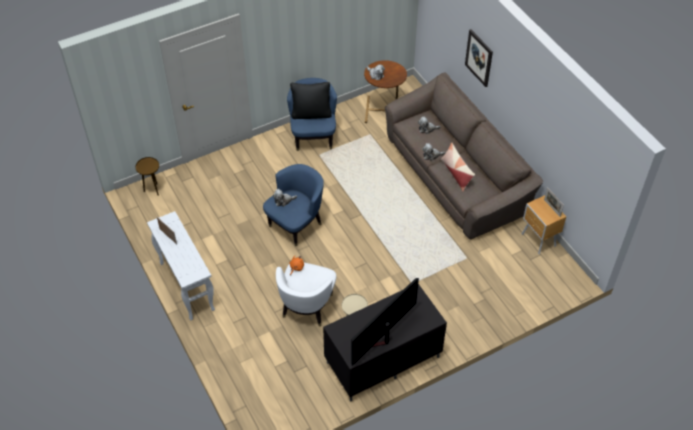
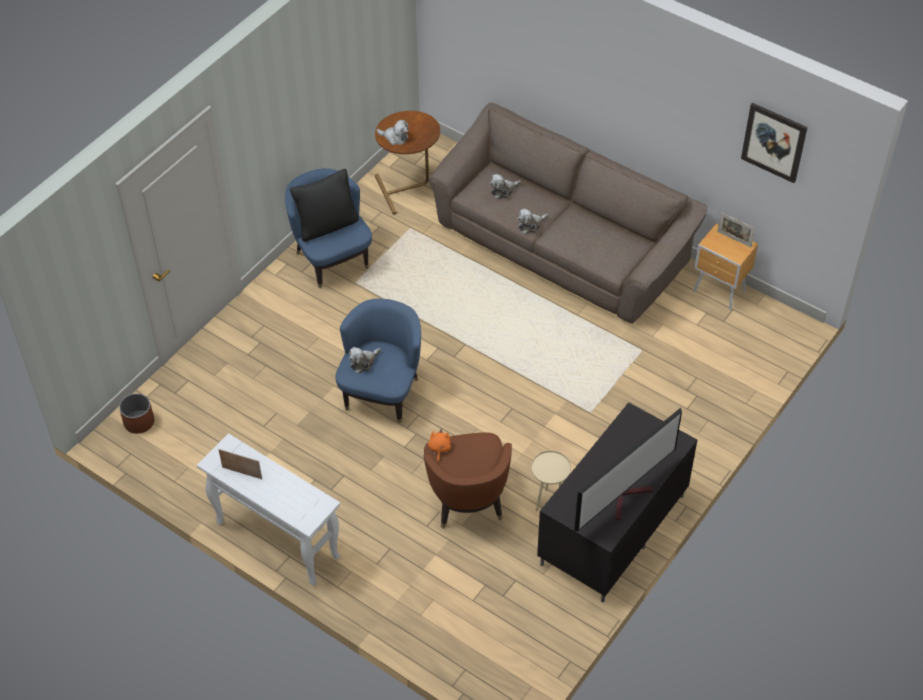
camera: 25 degrees left, 0 degrees up
(153, 190) = (138, 422): brown side table -> brown planter
(307, 307) = (467, 500): white armchair -> brown armchair
(381, 340) = (628, 497): television -> television turned 150 degrees counterclockwise
(456, 173) = (579, 238): pillow -> none
(479, 58) = (554, 64): picture -> picture (774, 142)

